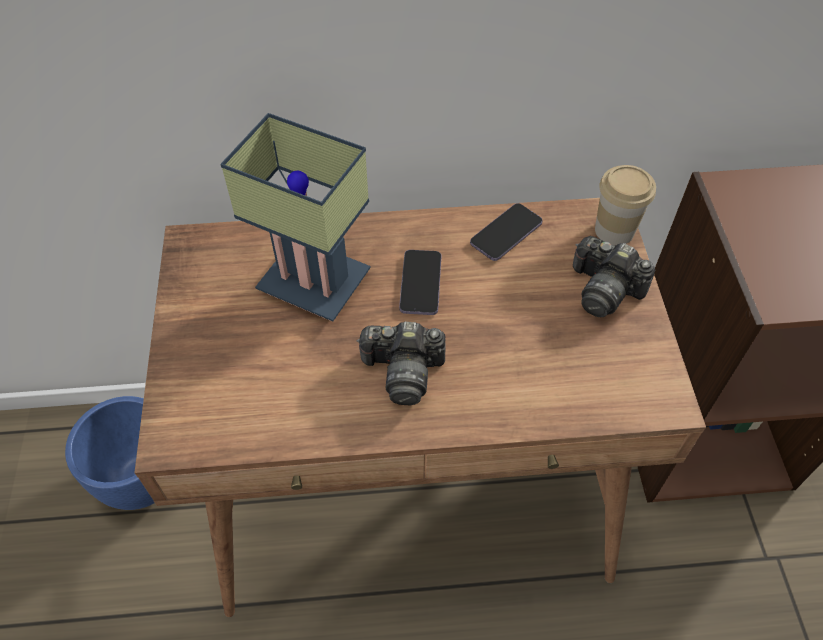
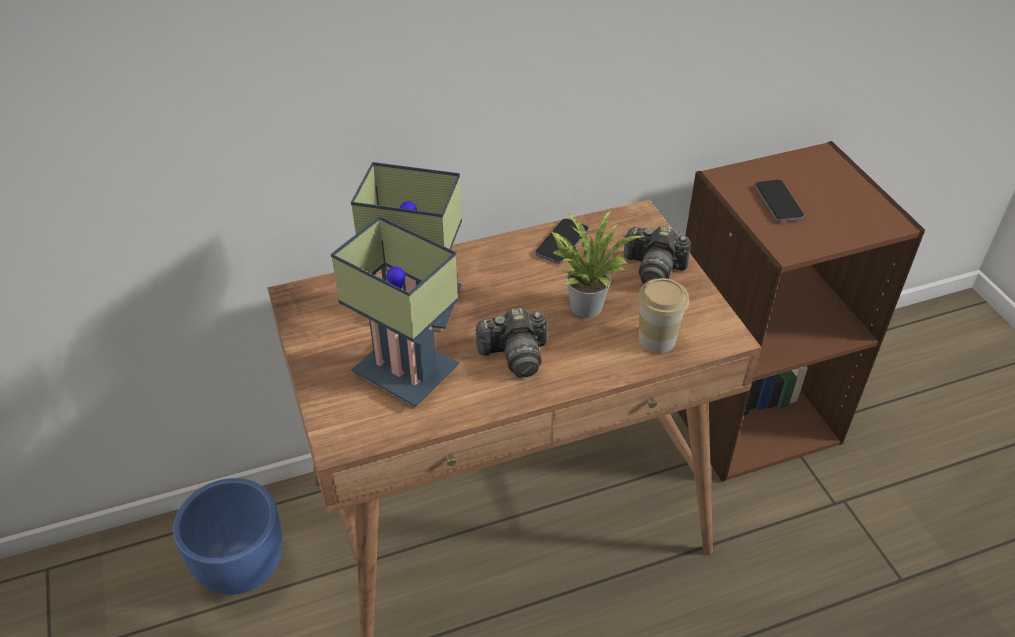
camera: 15 degrees left, 10 degrees down
(267, 368) = (401, 375): none -> table lamp
(420, 283) = (505, 291): phone -> phone (778, 202)
(507, 320) = (585, 303): none -> potted plant
(614, 230) = (647, 226): cup -> cup (657, 339)

